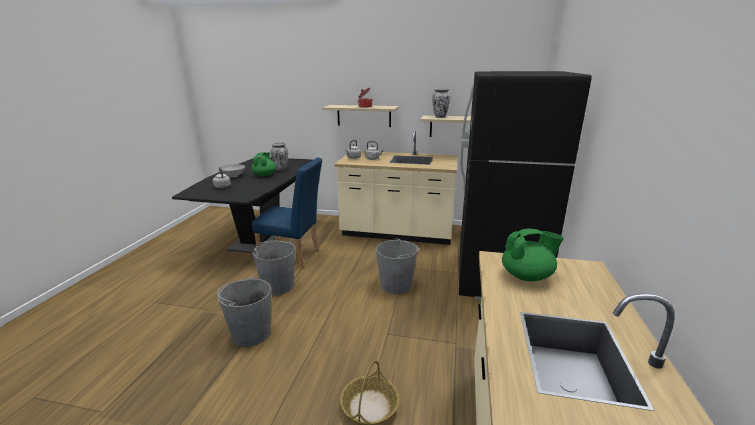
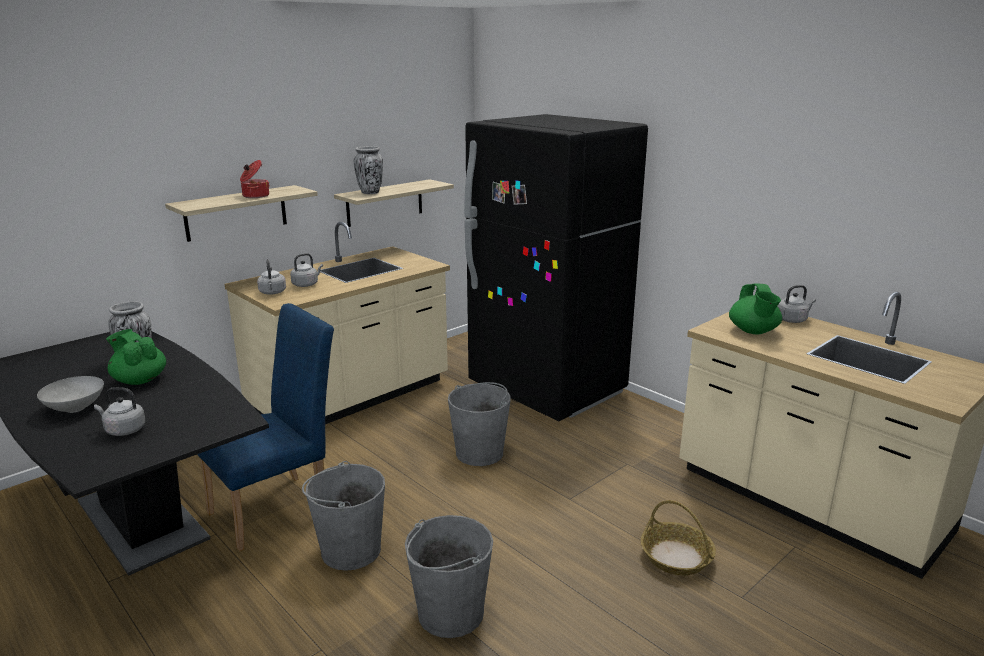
camera: 55 degrees left, 0 degrees up
(527, 276) = (753, 331): green teapot -> green teapot turned 150 degrees clockwise
(597, 289) = (792, 320): none -> grey kettle

